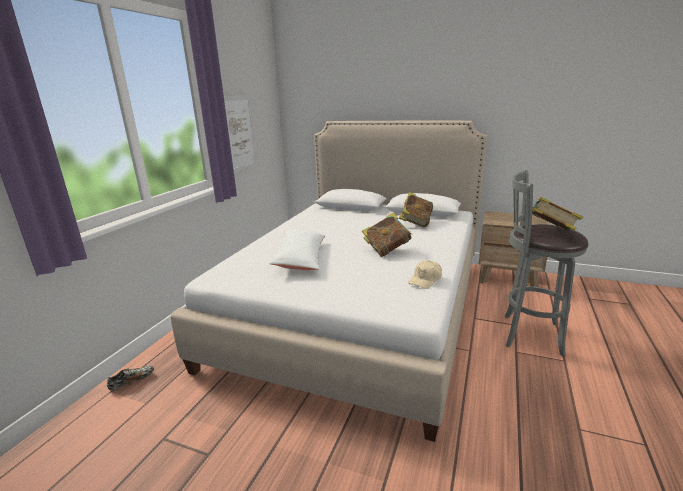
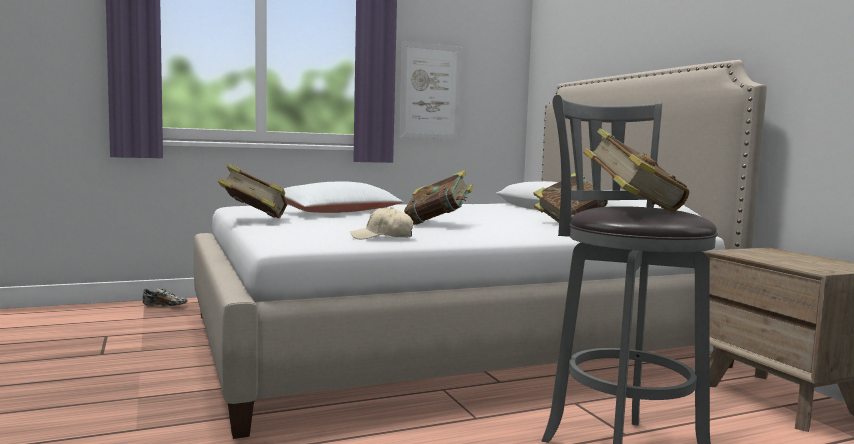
camera: 45 degrees right, 15 degrees down
(303, 294) = (254, 219): none -> book

